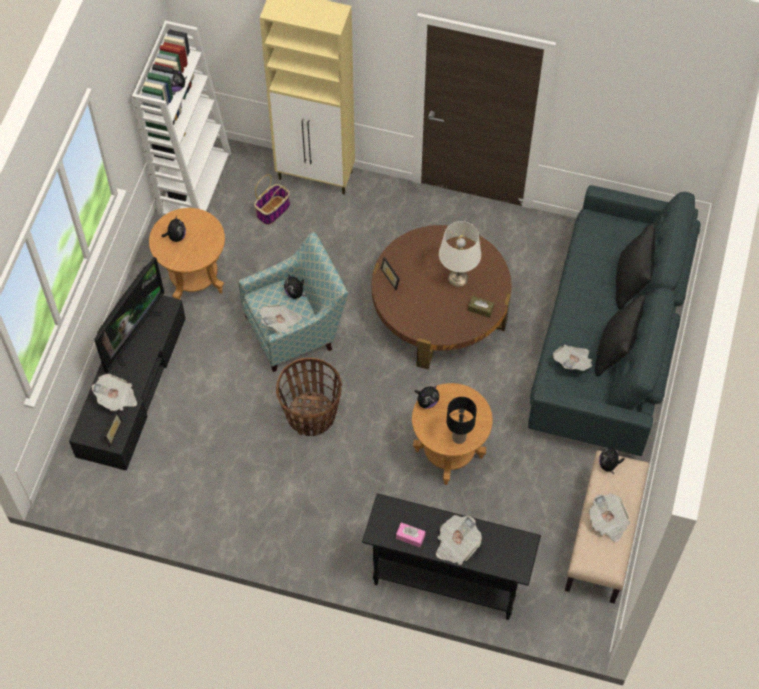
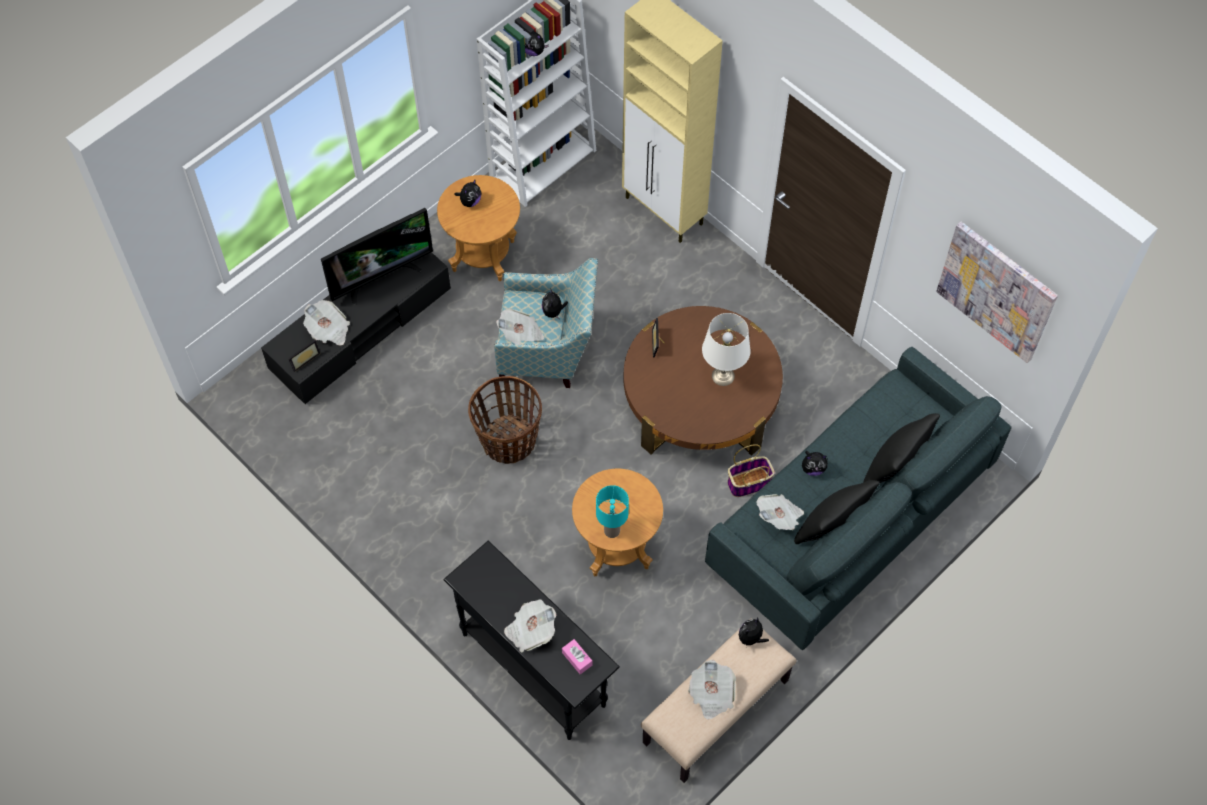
camera: 30 degrees right, 0 degrees up
(273, 210) = (601, 225): basket -> basket (749, 482)
(410, 537) = (491, 599): pink tissue box -> pink tissue box (577, 659)
(427, 402) = (603, 480): plush toy -> plush toy (813, 468)
(458, 437) = (611, 530): black table lamp -> turquoise table lamp
(480, 309) = (725, 418): brown tissue box -> none
(662, 105) = (997, 291): none -> picture

